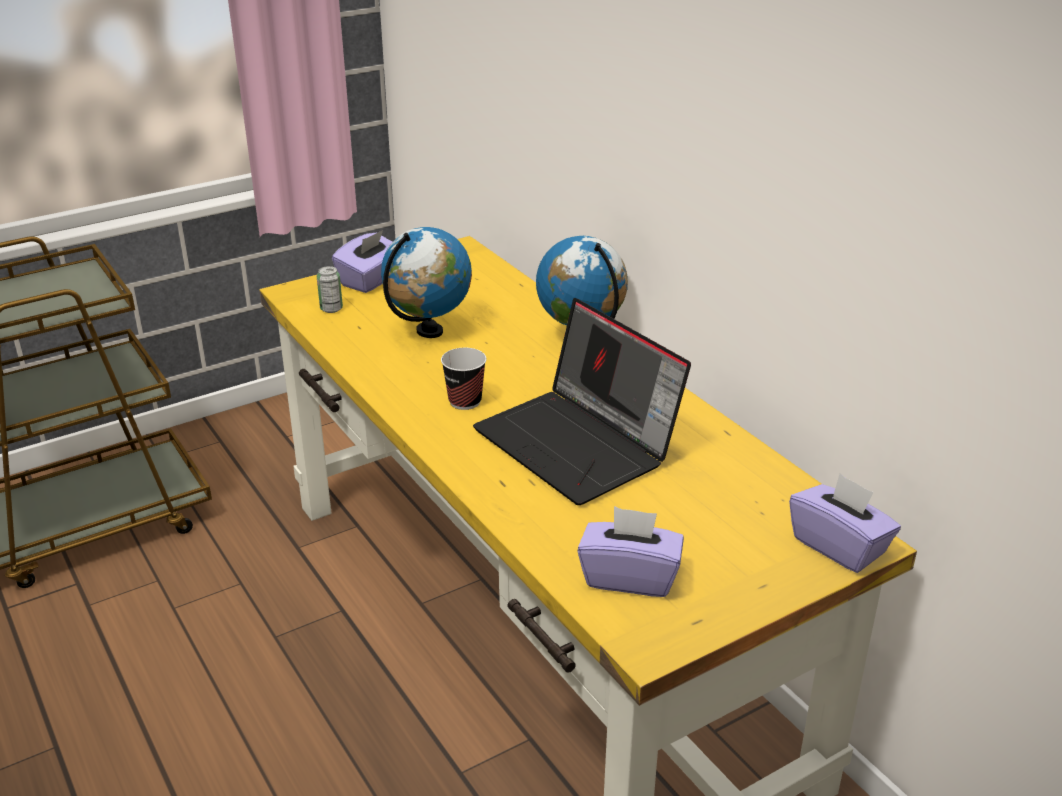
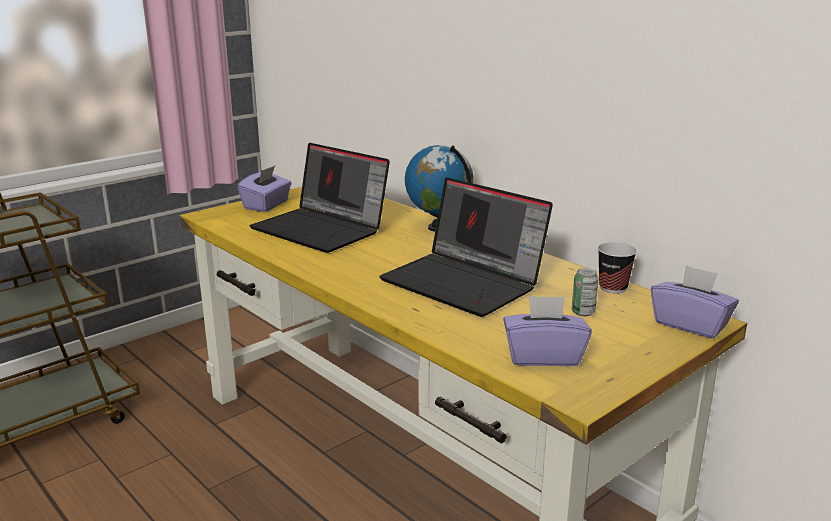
camera: 10 degrees left, 10 degrees down
(331, 309) = (240, 222): can -> can (583, 312)
(429, 331) = (322, 229): globe -> laptop
(465, 401) = (365, 265): cup -> cup (613, 288)

